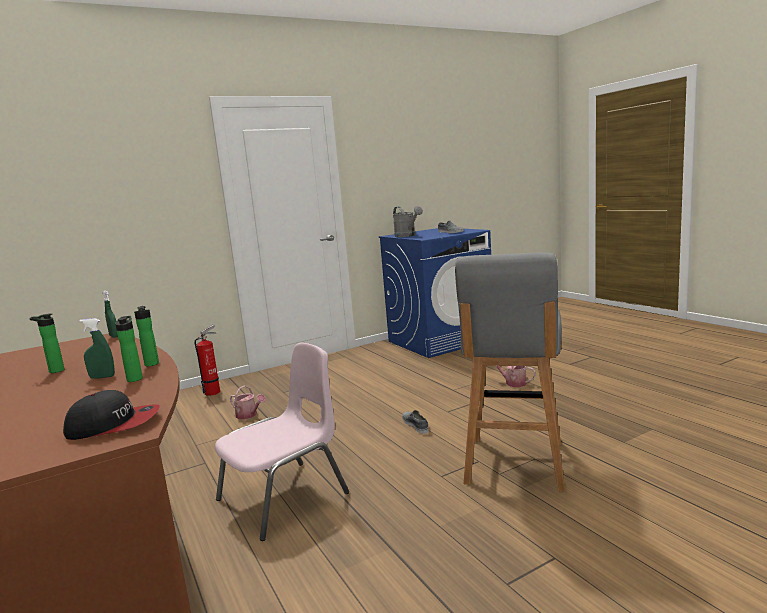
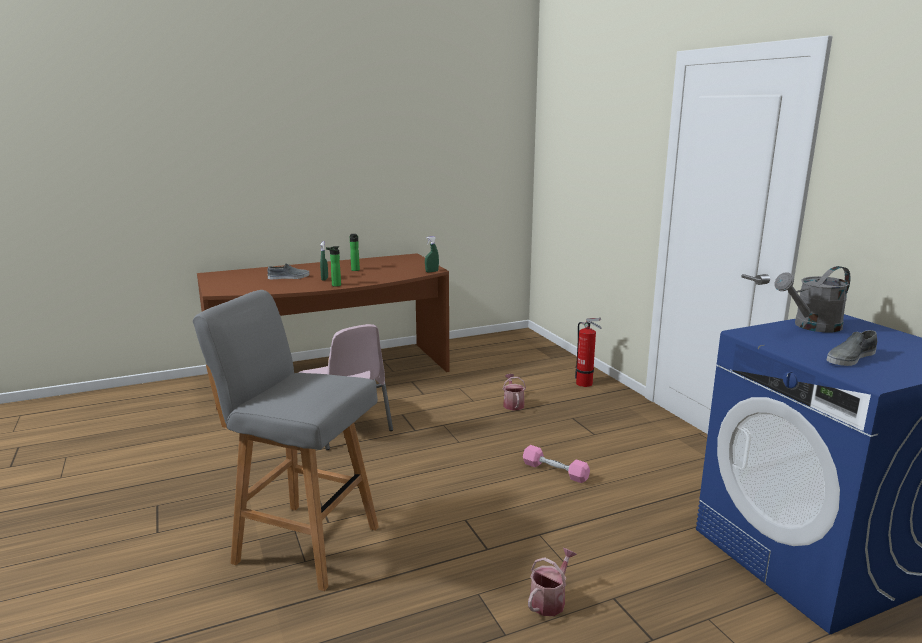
camera: 95 degrees right, 5 degrees up
(114, 425) = (233, 288): cap -> none
(135, 378) = (309, 285): bottle -> none
(249, 415) = (513, 404): watering can -> watering can turned 135 degrees clockwise
(372, 391) = (555, 471): none -> pink dumbbell
(415, 425) = (438, 493): grey shoe -> grey shoe (288, 277)

